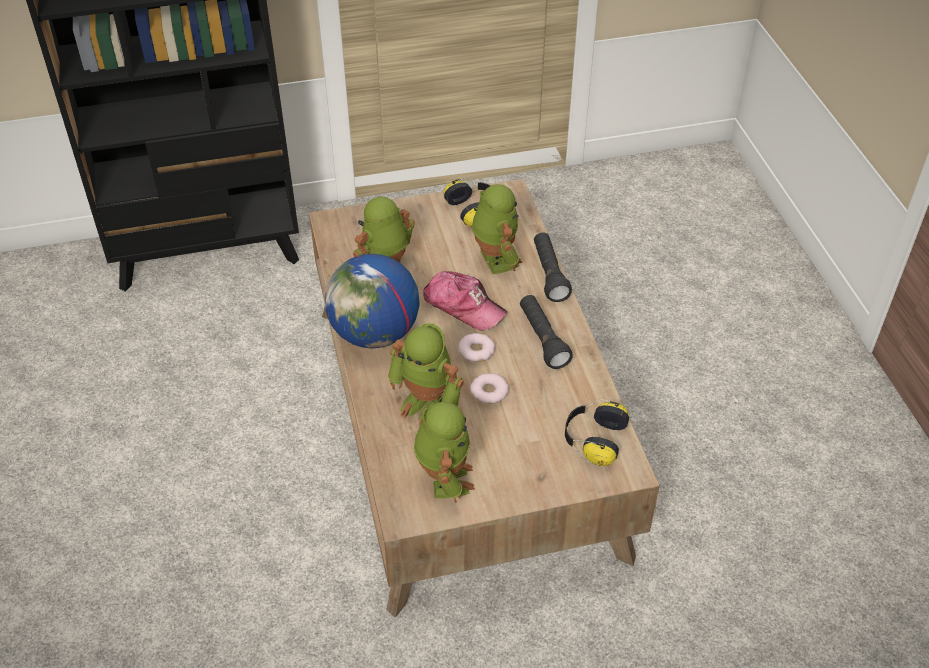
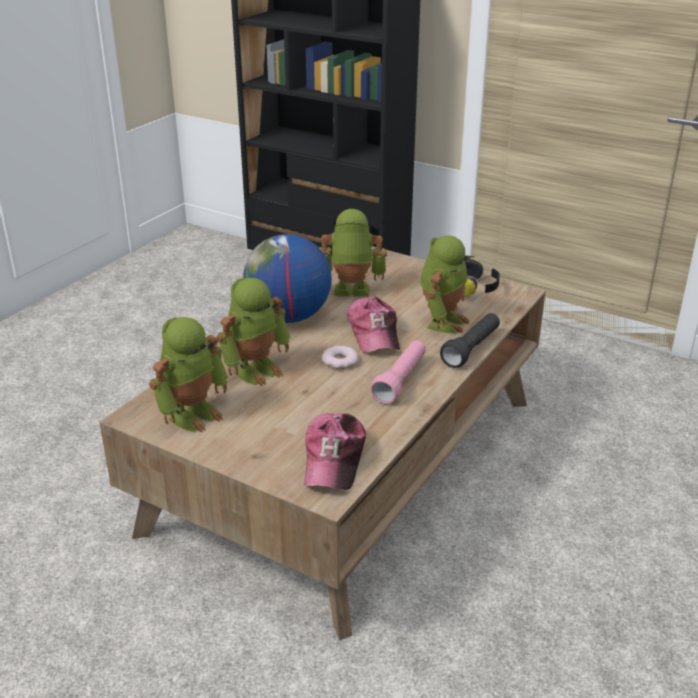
camera: 45 degrees right, 15 degrees down
(427, 403) = (256, 369): toy robot -> toy robot turned 120 degrees counterclockwise
(489, 391) = (308, 387): donut -> none
(542, 339) = (400, 381): black flashlight -> pink flashlight
(593, 440) = (334, 459): headphones -> cap

